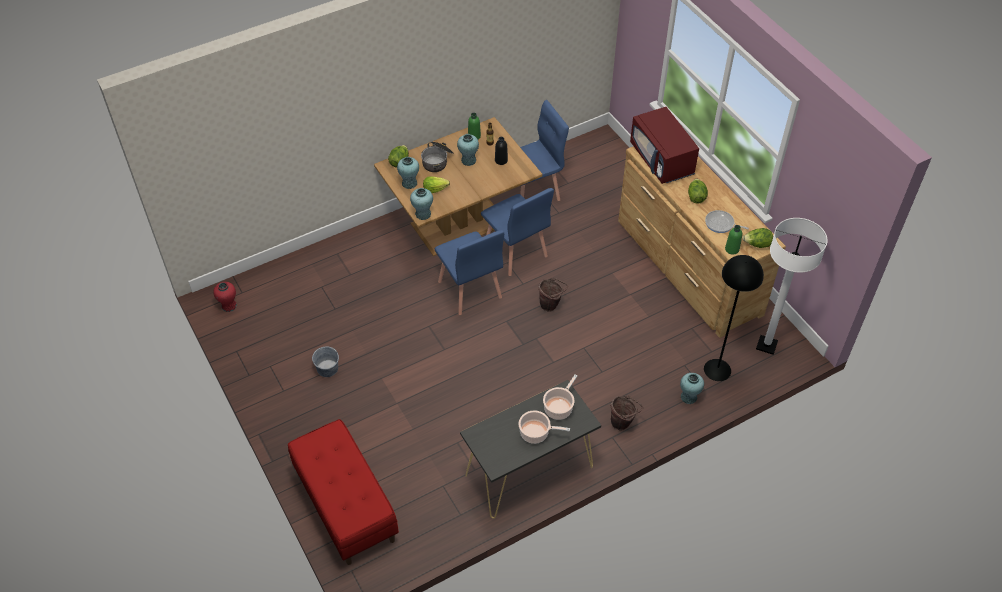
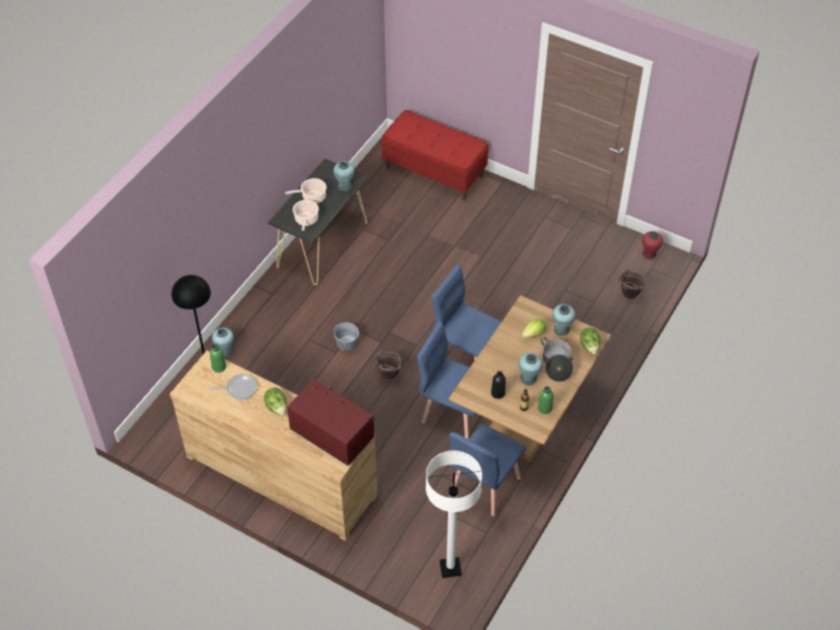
camera: 150 degrees right, 0 degrees up
(327, 368) = (527, 245): grey bucket -> grey bucket (347, 343)
(423, 214) = (523, 306): turquoise vase -> turquoise vase (344, 186)
(623, 423) = (269, 307): brown bucket -> brown bucket (628, 295)
(757, 245) = (197, 381): lettuce -> none
(766, 345) = (174, 427): white floor lamp -> white floor lamp (450, 568)

